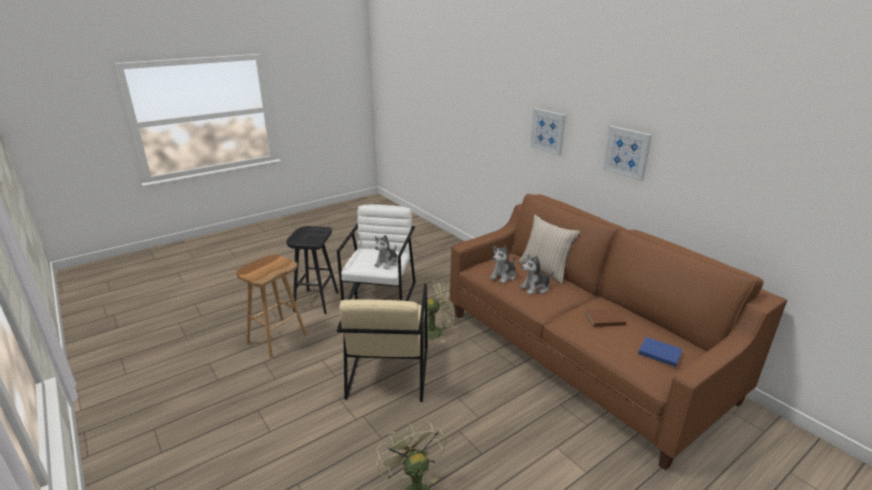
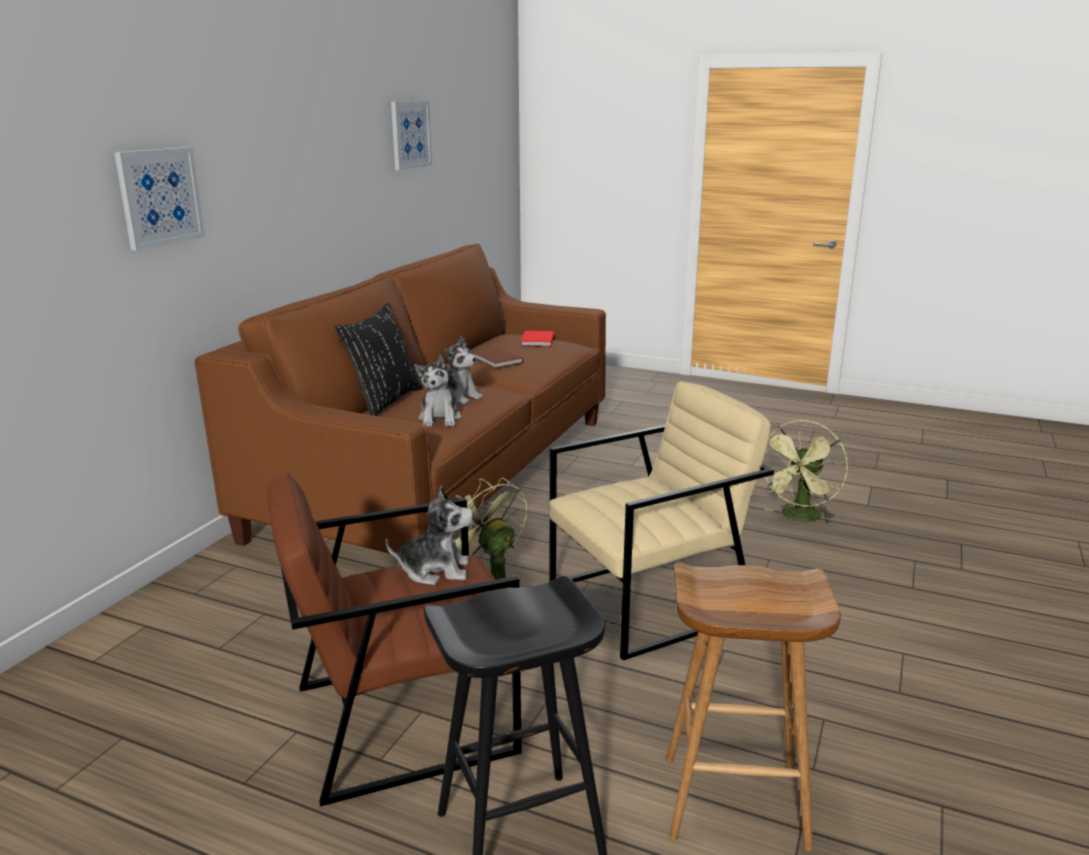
camera: 120 degrees left, 5 degrees down
(381, 296) = (404, 718): white armchair -> brown armchair
(503, 276) = (440, 418): plush toy -> plush toy turned 75 degrees clockwise
(545, 270) = (384, 402): beige pillow -> black pillow
(627, 152) = (295, 180): picture -> picture (410, 135)
(658, 352) = (536, 341): blue book -> red book

